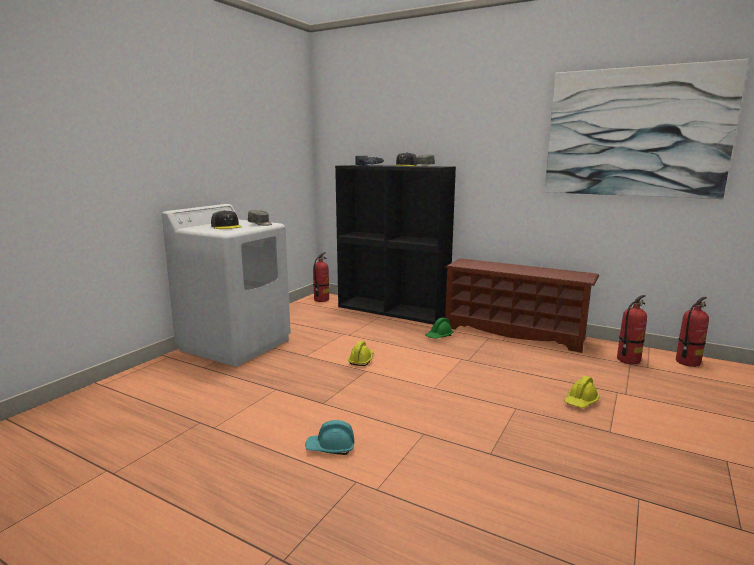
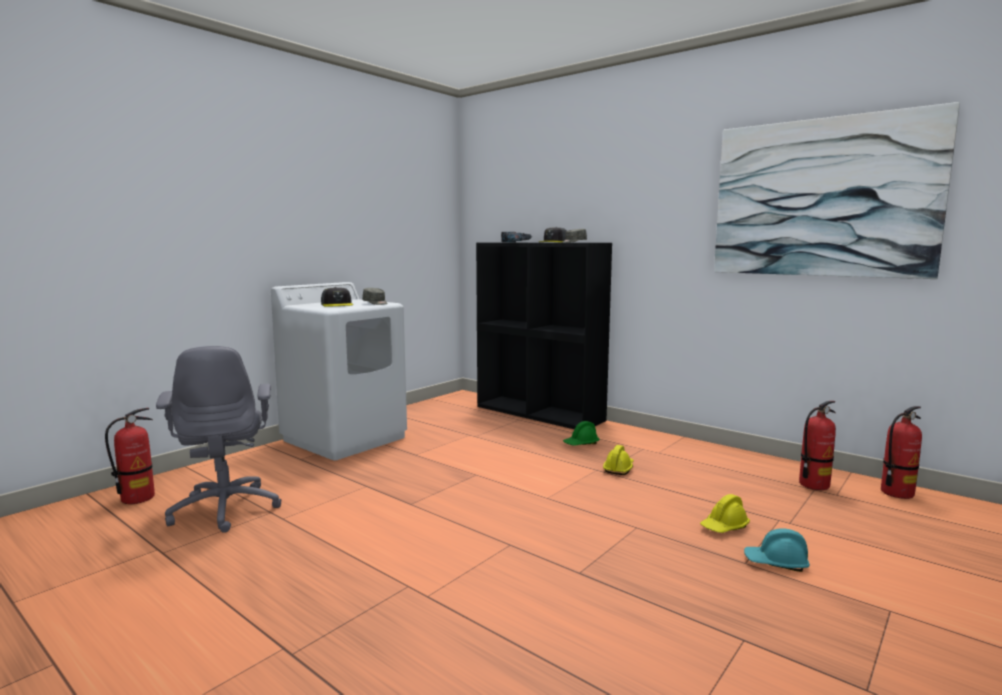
camera: 10 degrees right, 5 degrees down
(155, 422) = (226, 509): none -> grey office chair
(321, 299) = (462, 398): fire extinguisher -> fire extinguisher (138, 498)
(330, 448) = (397, 549): turquoise hard hat -> turquoise hard hat (776, 563)
(361, 360) = (476, 463): yellow hard hat -> yellow hard hat (618, 468)
(514, 333) = (678, 445): brown shoe rack -> none

